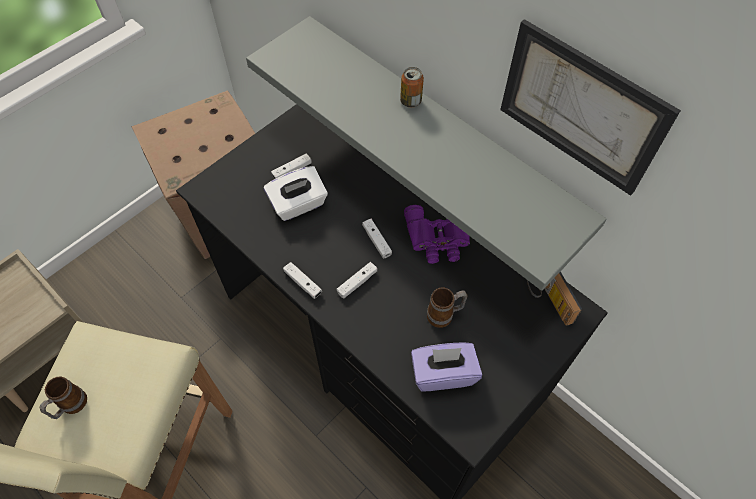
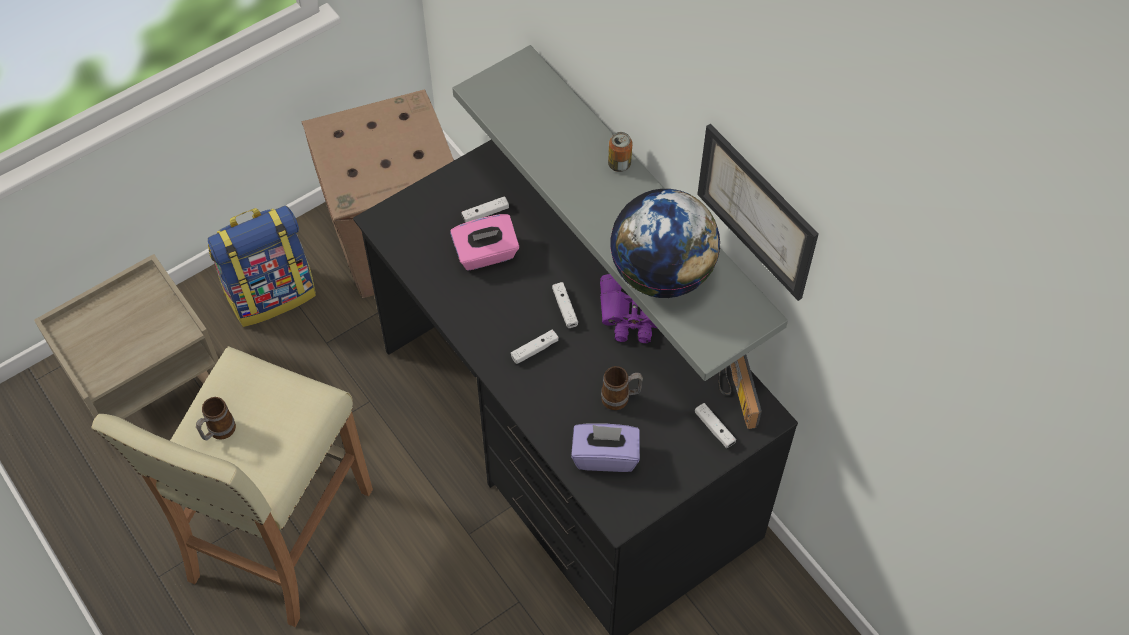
camera: 10 degrees right, 0 degrees up
(133, 266) = (271, 293): none -> backpack
(298, 204) = (486, 254): white tissue box -> pink tissue box
(303, 283) = (476, 341): white game controller -> white game controller (714, 428)
(475, 192) = (662, 273): none -> globe

